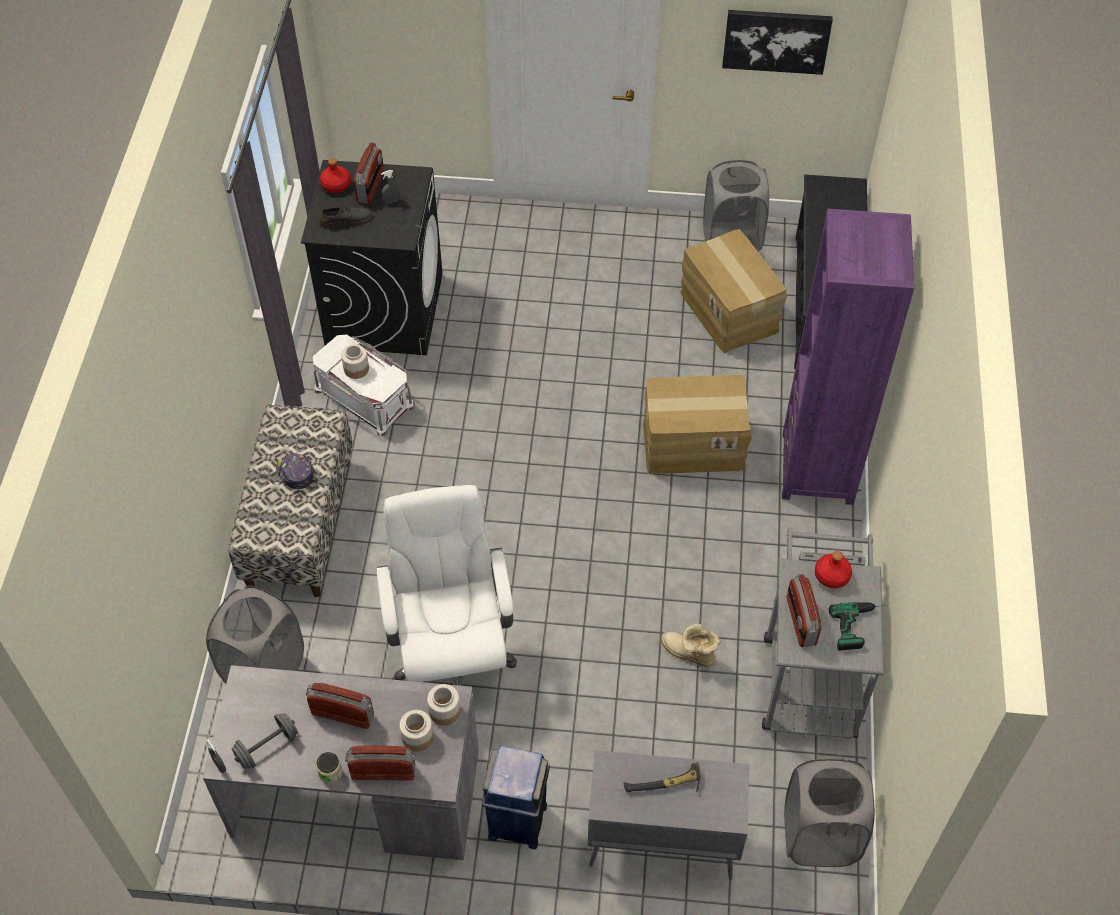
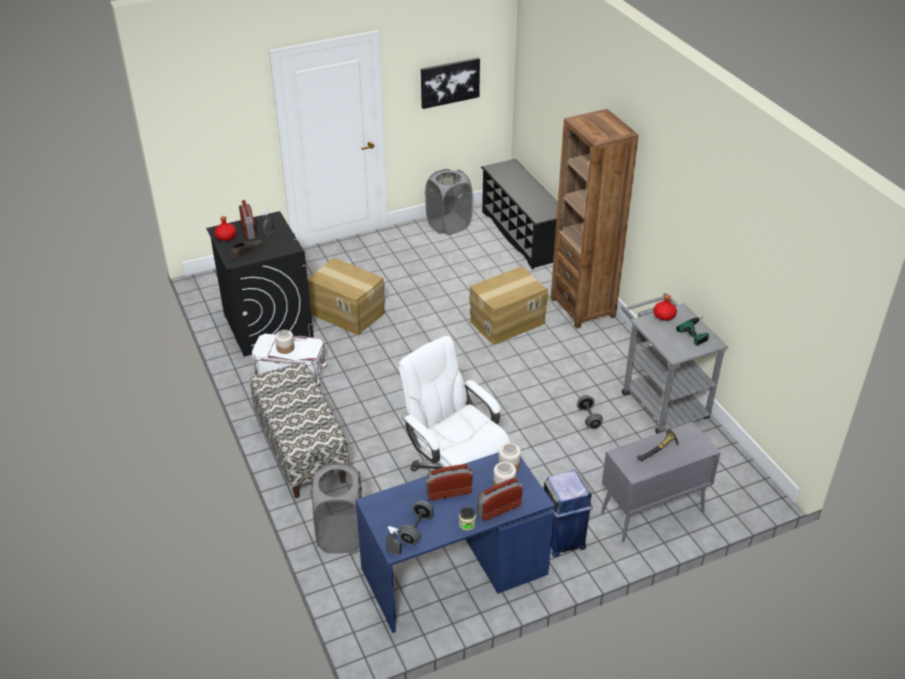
camera: 30 degrees left, 15 degrees down
(295, 473) = (299, 403): cap -> none
(354, 795) = (454, 573): grey desk -> blue desk
(689, 654) = (589, 418): boot -> grey dumbbell
(730, 311) = (475, 256): cardboard box -> cardboard box (348, 312)
(800, 621) = (666, 341): radio -> none
(818, 467) = (583, 307): purple bookcase -> brown bookcase
(819, 836) = (730, 470): grey laundry basket -> none

